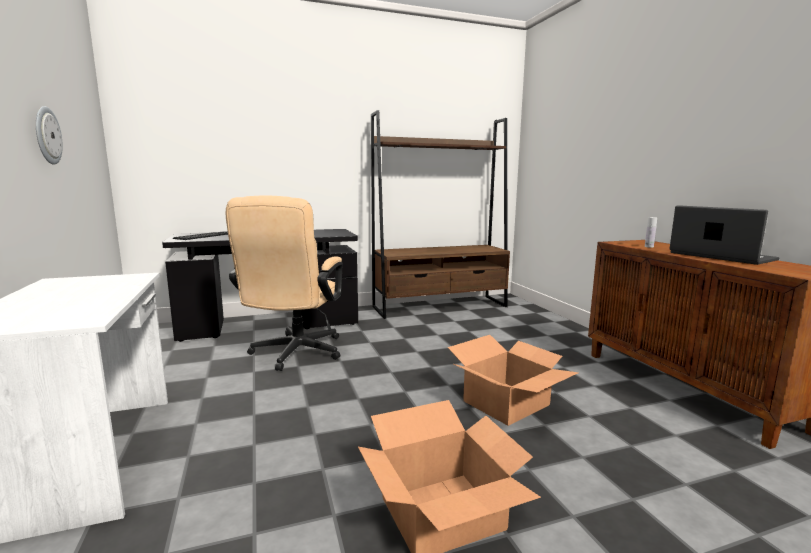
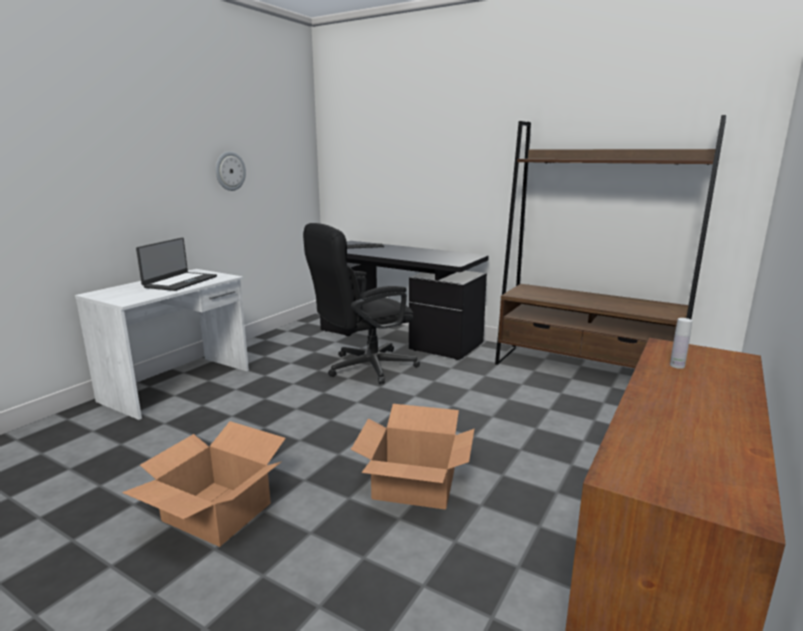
camera: 50 degrees right, 5 degrees up
(294, 354) = (363, 368): beige office chair -> black office chair
(720, 256) = (693, 414): laptop -> laptop (180, 282)

